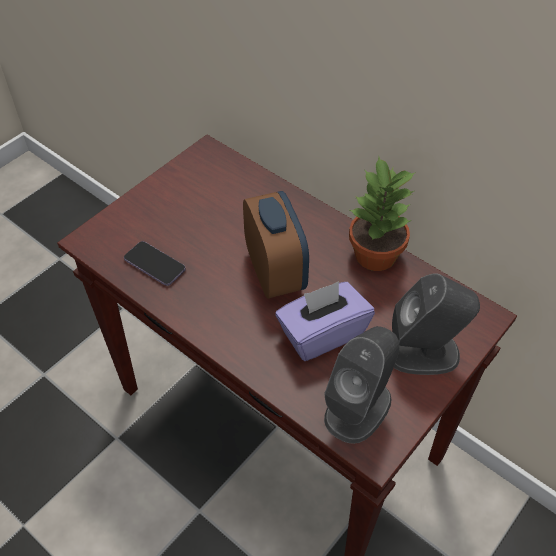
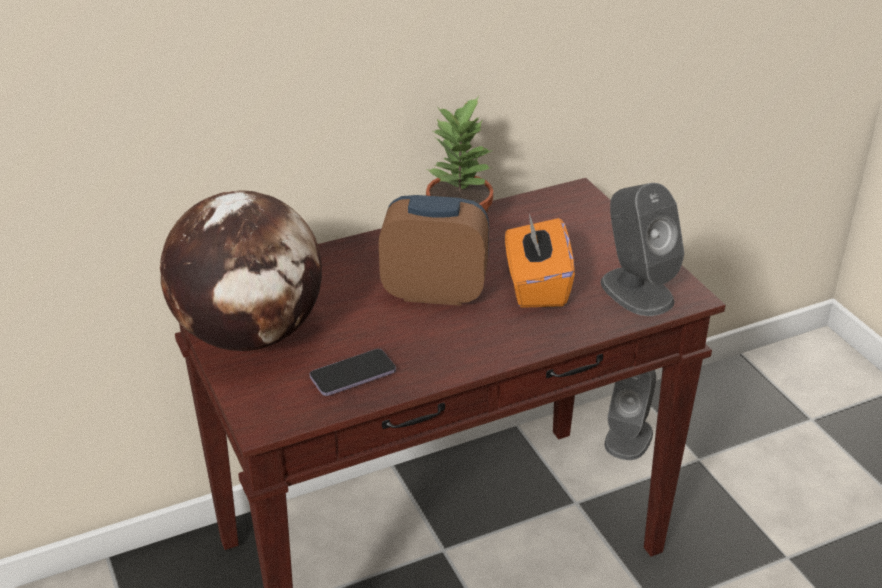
camera: 65 degrees left, 15 degrees down
(172, 196) = (251, 334): none -> globe
(322, 333) = (536, 286): purple tissue box -> orange tissue box
(423, 352) = (596, 236): grey speaker -> grey speaker (629, 438)

